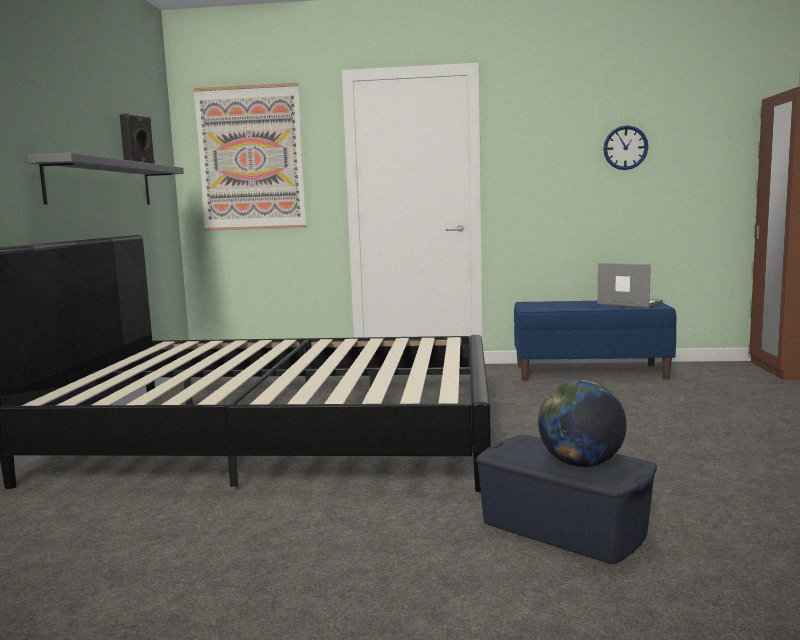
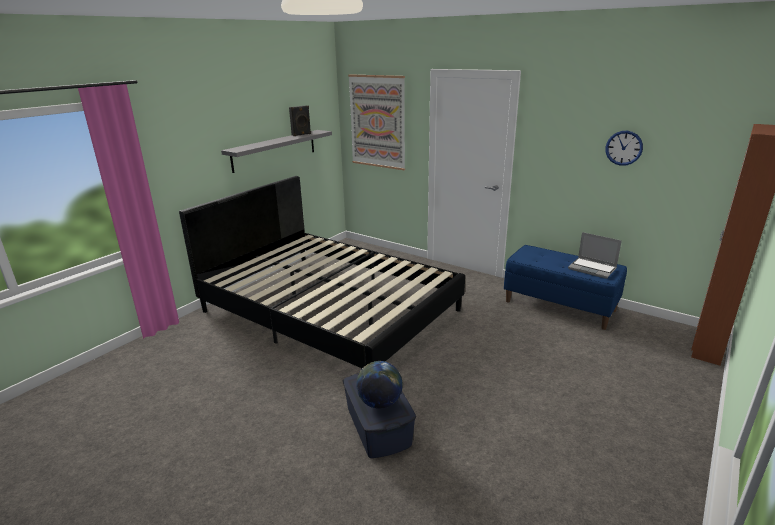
camera: 30 degrees right, 15 degrees up
(628, 304) = (593, 269): laptop -> laptop turned 150 degrees clockwise

